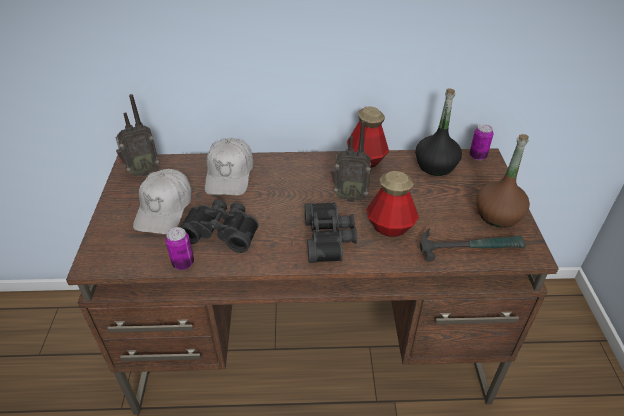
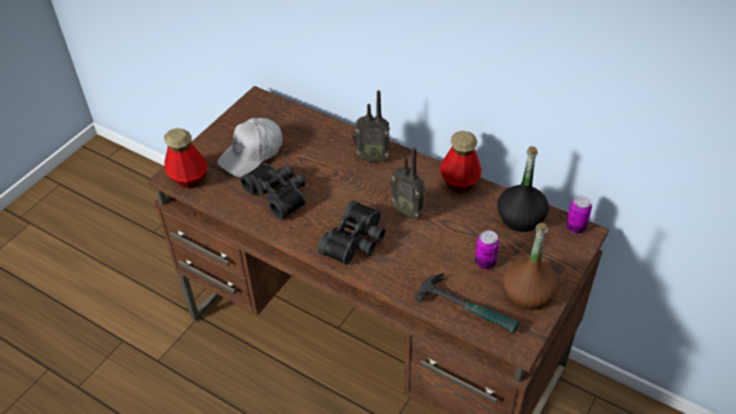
camera: 35 degrees right, 5 degrees up
(142, 172) = (260, 111): radio -> radio (371, 157)
(183, 263) = (231, 207): can -> can (485, 263)
(229, 175) = (326, 144): white cap -> none
(390, 227) = (416, 256): bottle -> bottle (189, 178)

